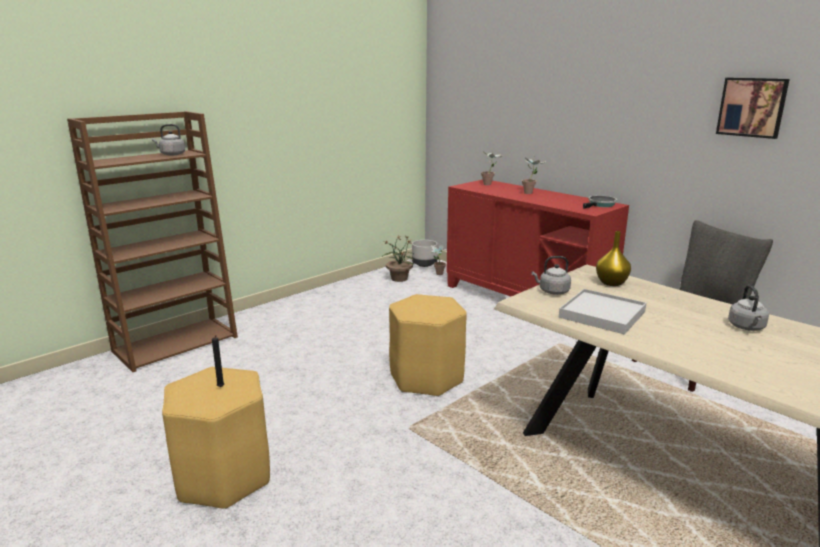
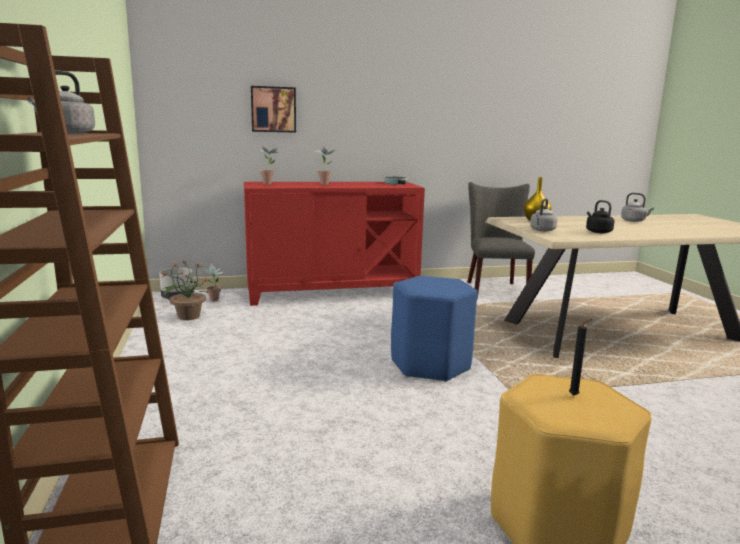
camera: 60 degrees left, 5 degrees down
(427, 378) = (430, 364): yellow stool -> blue stool
(602, 314) = (597, 231): white tray -> black kettle
(752, 107) = (487, 95): picture -> picture (273, 109)

